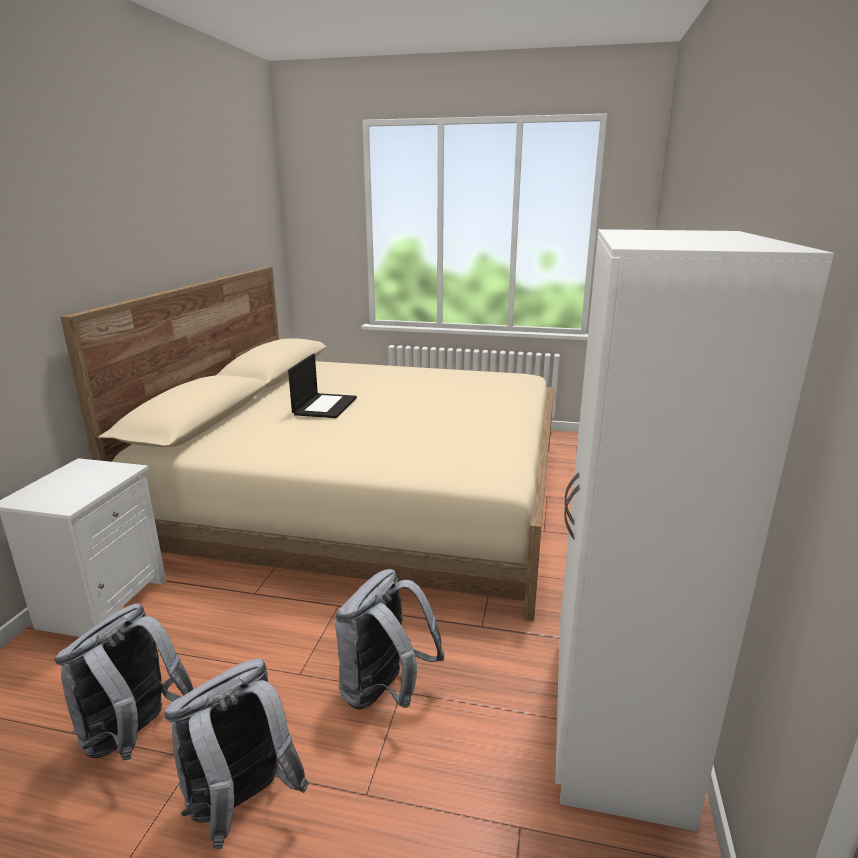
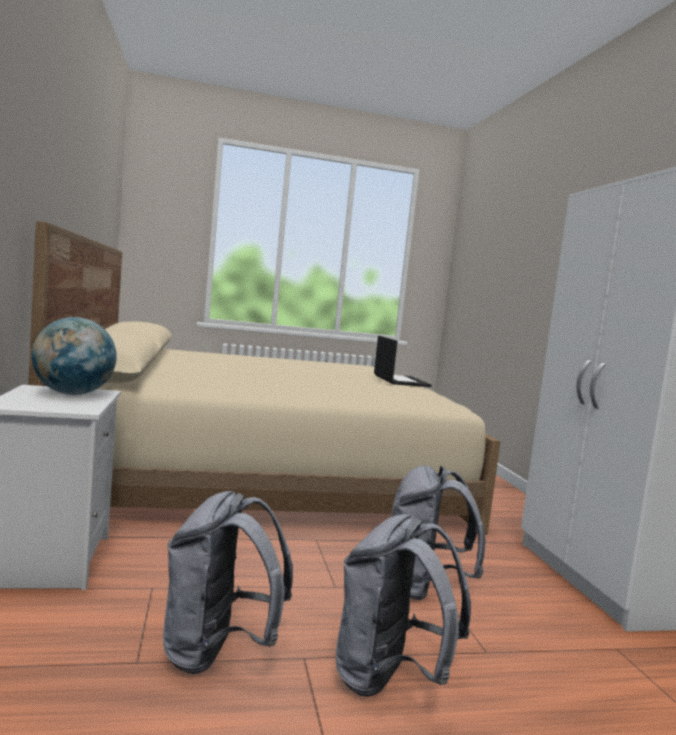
camera: 25 degrees left, 15 degrees down
(95, 475) = (72, 394): none -> globe
(325, 406) = (232, 369): laptop -> laptop (400, 380)

